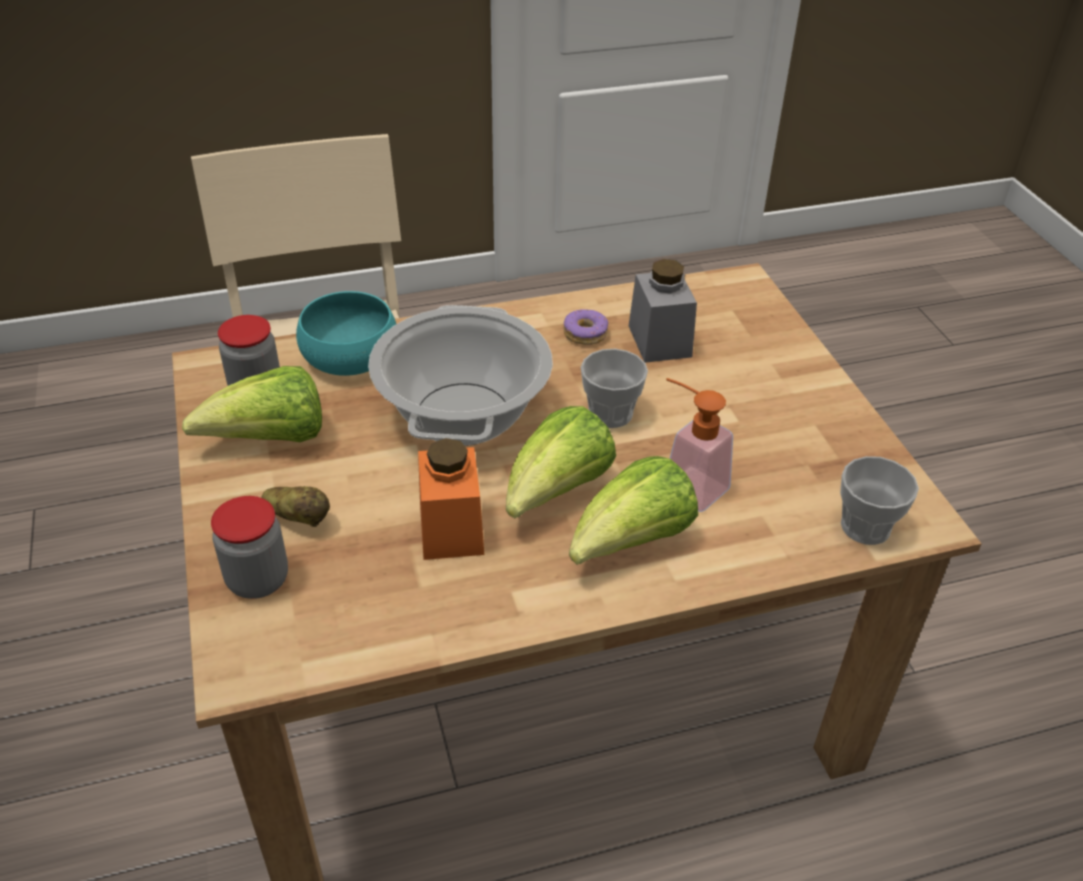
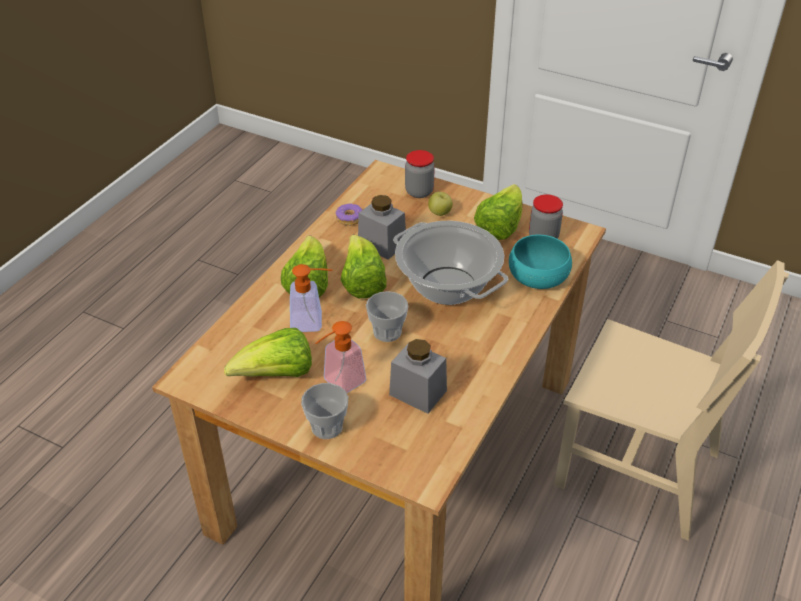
camera: 135 degrees right, 0 degrees up
(299, 518) = (440, 213): potato -> apple
(451, 529) = (382, 244): orange jar -> grey jar
(585, 334) = (460, 368): donut -> donut (349, 219)
(734, 398) = (339, 384): none -> soap dispenser
(799, 452) = (277, 375): none -> lettuce
(865, 527) = (213, 357): cup -> cup (327, 427)

